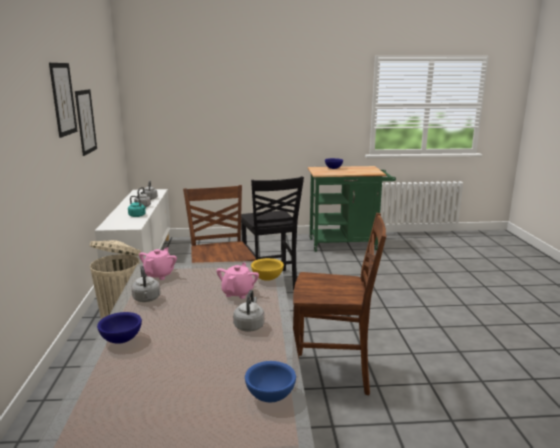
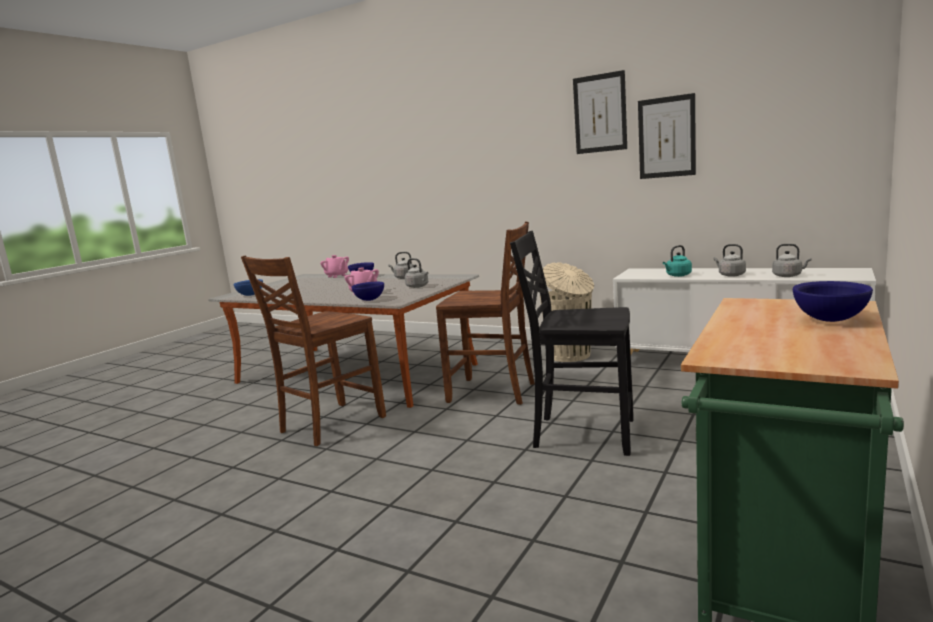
camera: 125 degrees right, 5 degrees down
(159, 275) = (441, 278): pink teapot -> pink teapot (337, 276)
(249, 325) = (315, 294): grey kettle -> grey kettle (418, 286)
(267, 279) = (369, 300): yellow bowl -> blue bowl

